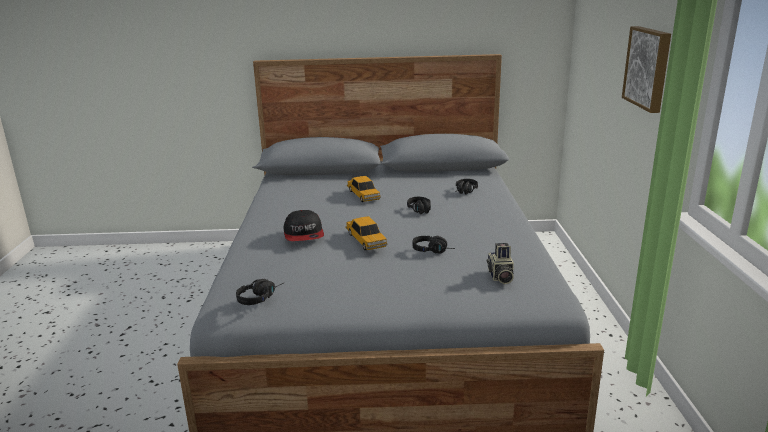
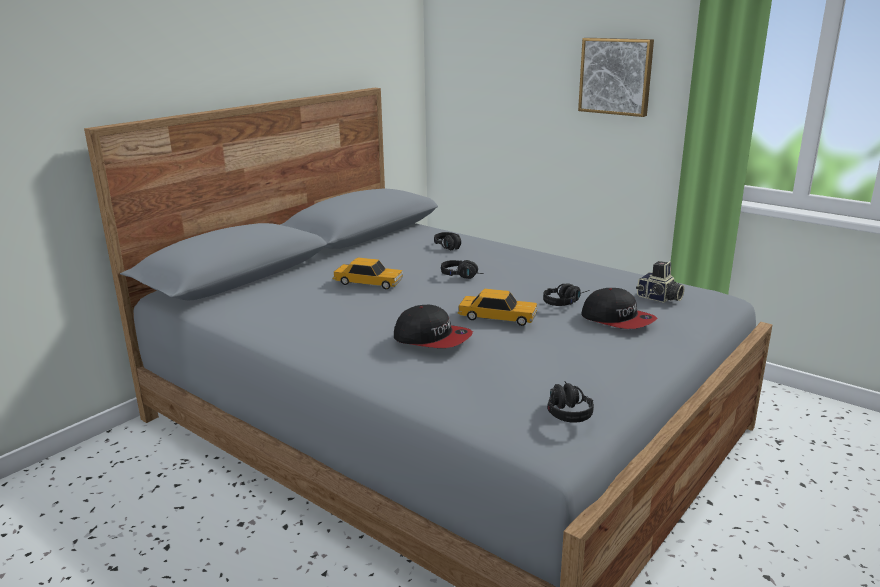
camera: 50 degrees left, 0 degrees up
(430, 274) = (617, 319): none -> cap

